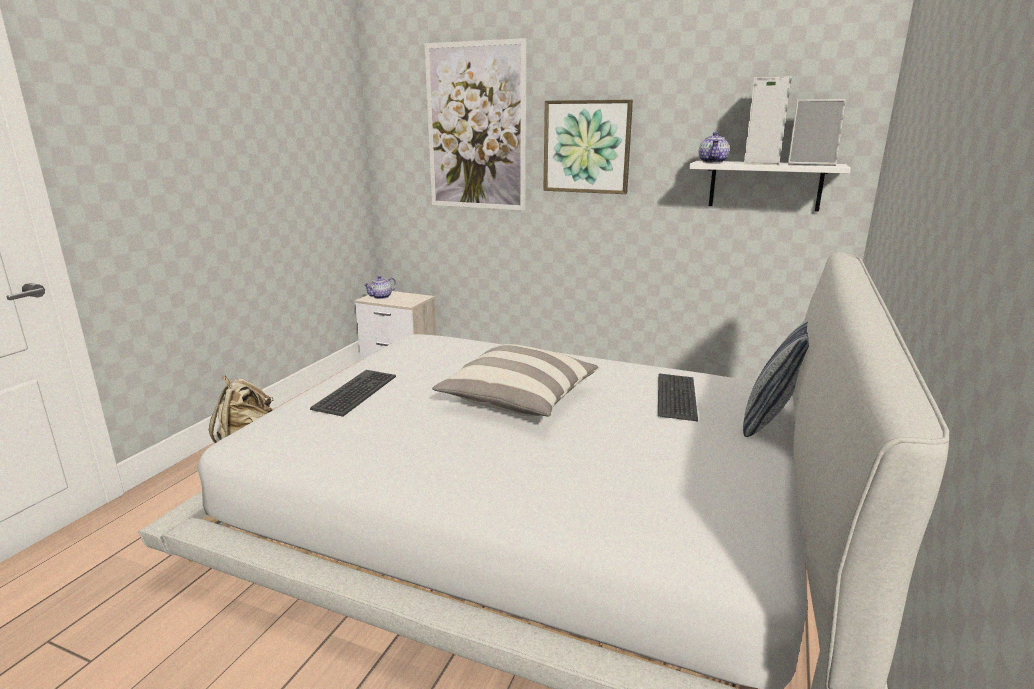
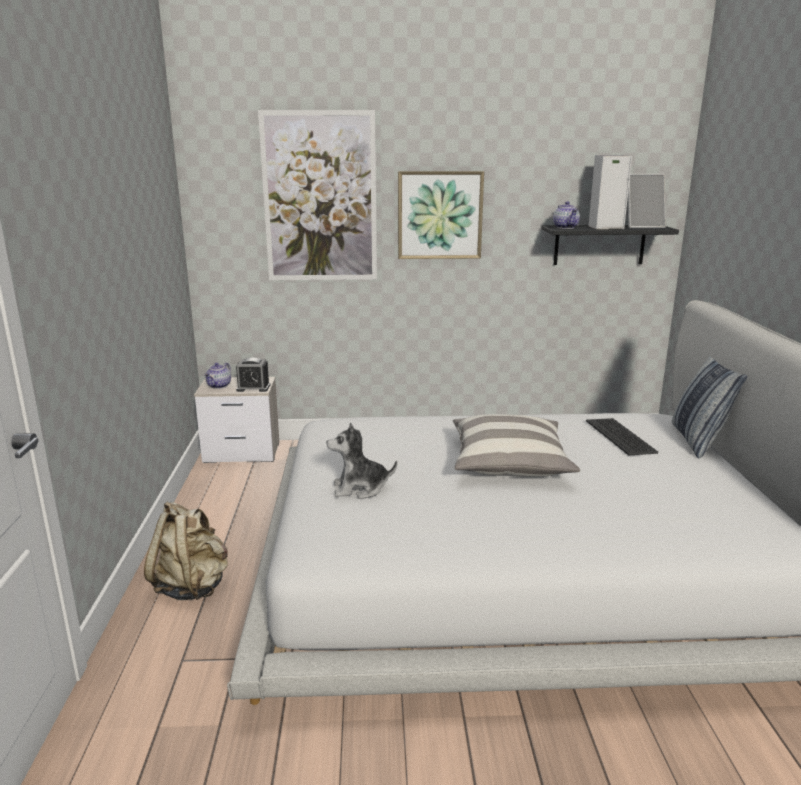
camera: 25 degrees left, 0 degrees up
(356, 393) = (360, 488): keyboard -> plush toy
(404, 302) = (253, 388): none -> alarm clock
(765, 185) = (599, 244): white shelf -> black shelf

